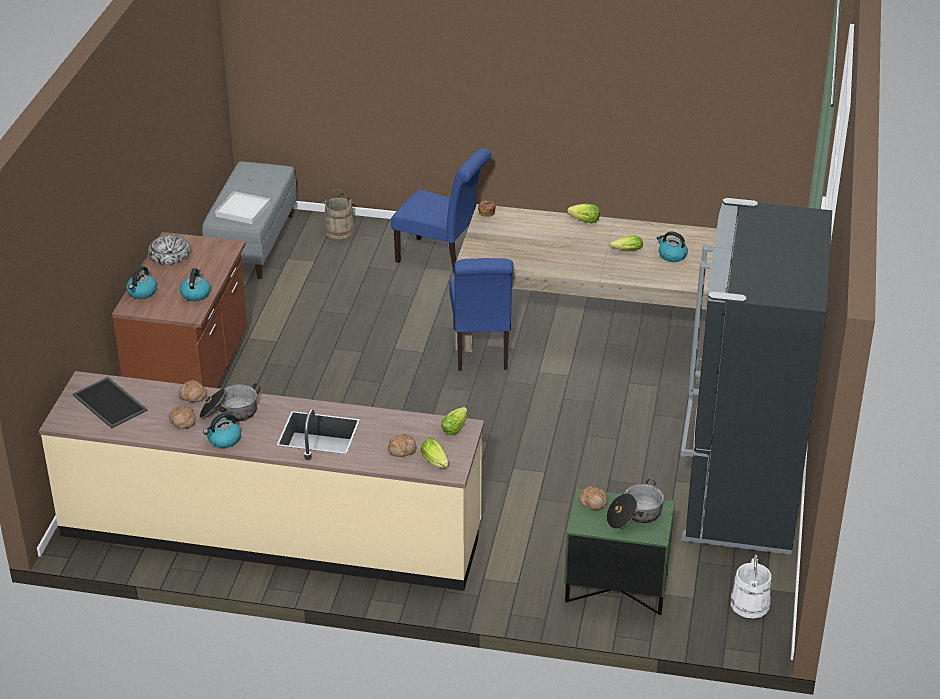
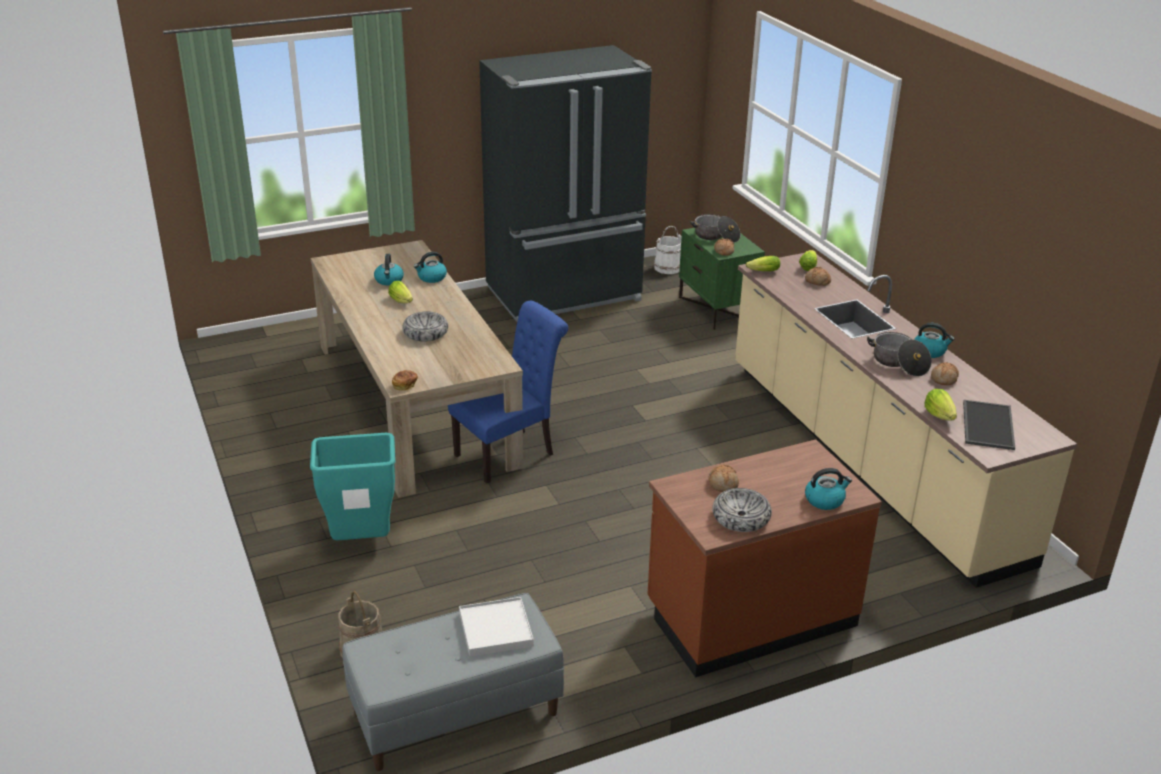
camera: 125 degrees left, 5 degrees down
(193, 396) = (911, 389): bread -> bread (723, 483)
(195, 294) = (779, 464): kettle -> kettle (431, 278)
(442, 259) = (363, 541): blue chair -> turquoise trash can
(557, 244) = (425, 333): none -> bowl
(585, 221) = (368, 332): lettuce -> lettuce (939, 415)

